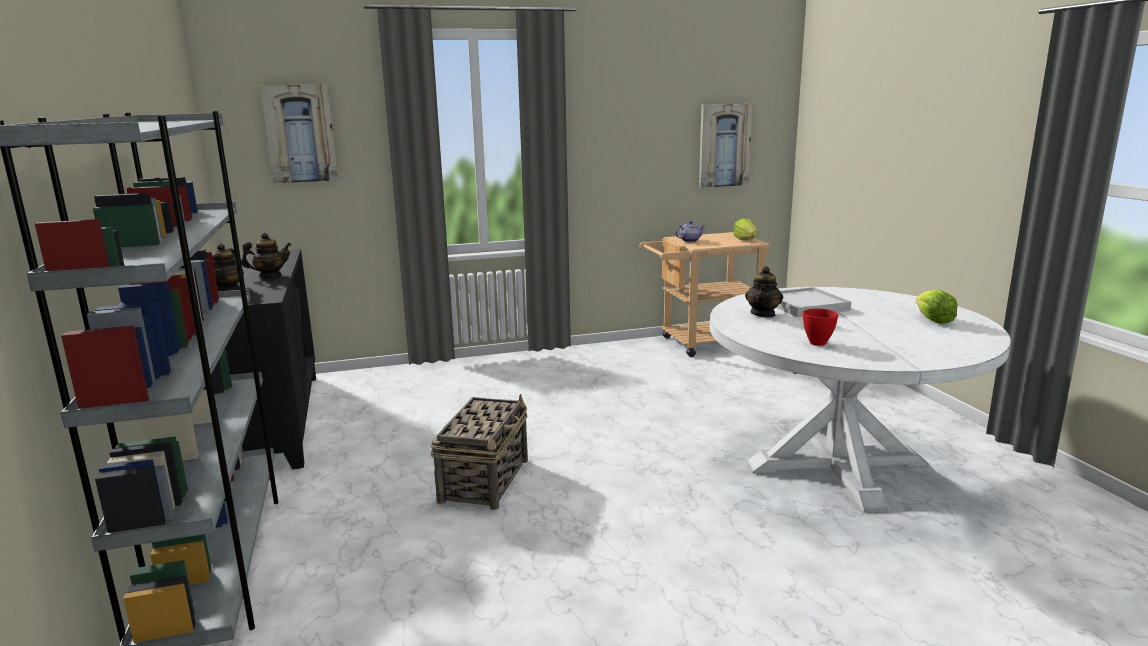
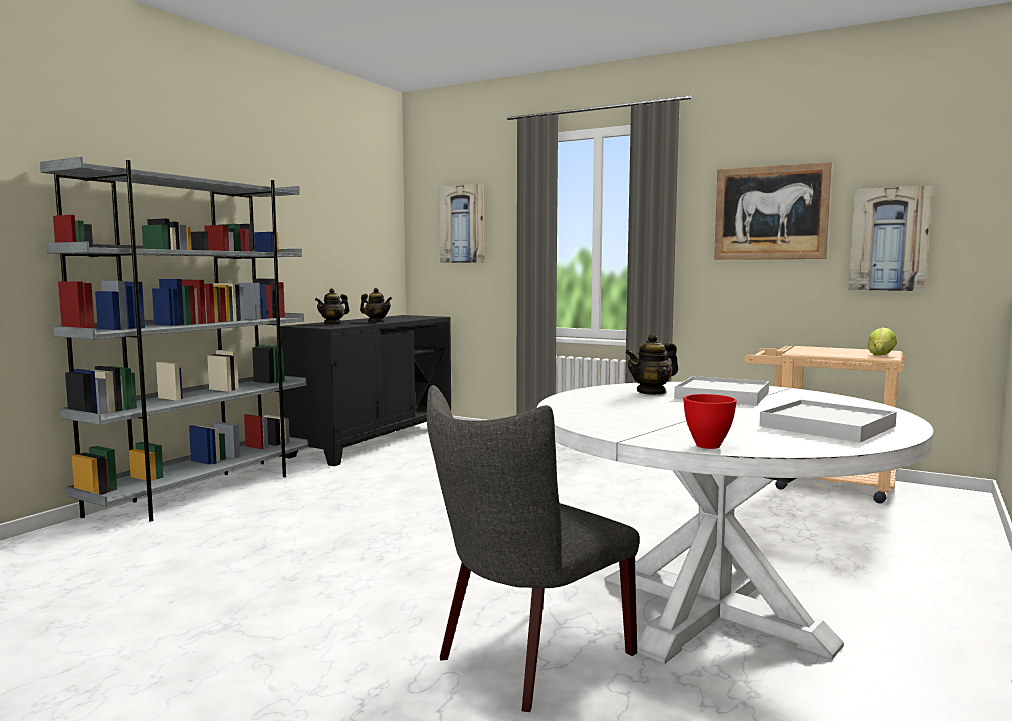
camera: 45 degrees right, 10 degrees down
(485, 479) = (404, 506): basket -> none
(640, 123) = (770, 213): none -> picture
(690, 240) = (809, 349): teapot -> none
(816, 343) = (608, 411): red bowl -> red bowl (707, 445)
(836, 551) = (527, 659): none -> grey chair
(932, 320) = (826, 426): lettuce -> white tray

